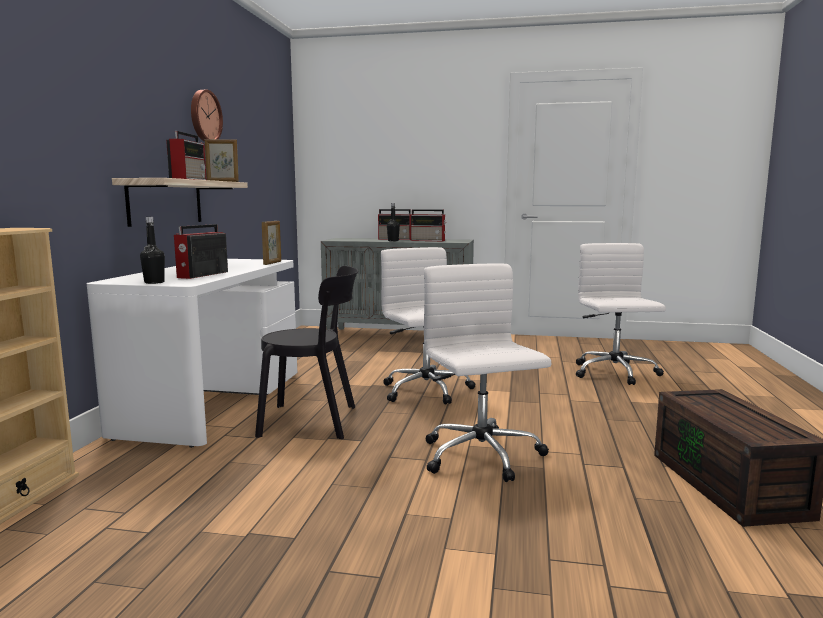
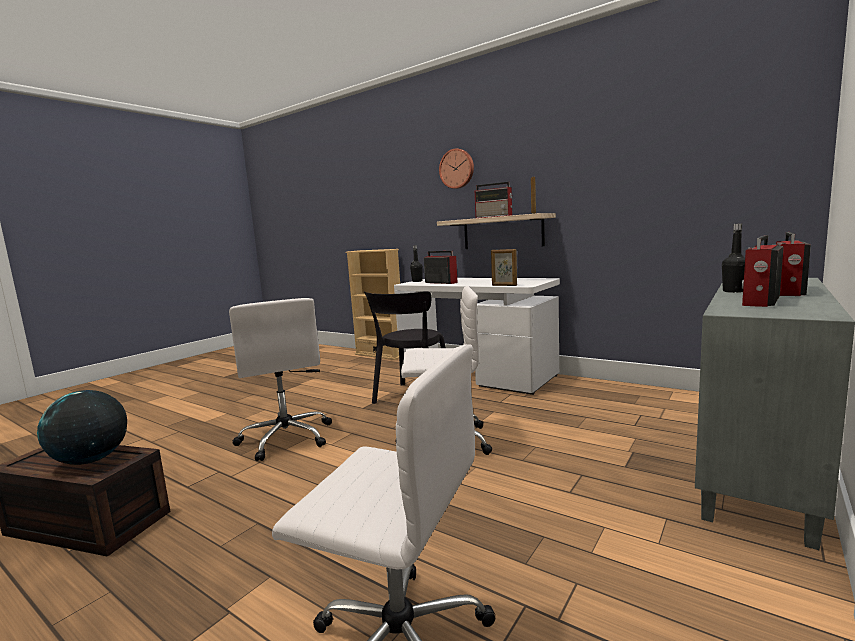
camera: 115 degrees right, 0 degrees up
(204, 116) = (560, 154): wall clock -> wall clock (457, 169)
(482, 457) = (286, 438): white office chair -> white office chair turned 60 degrees clockwise
(719, 405) = (91, 460): none -> globe

